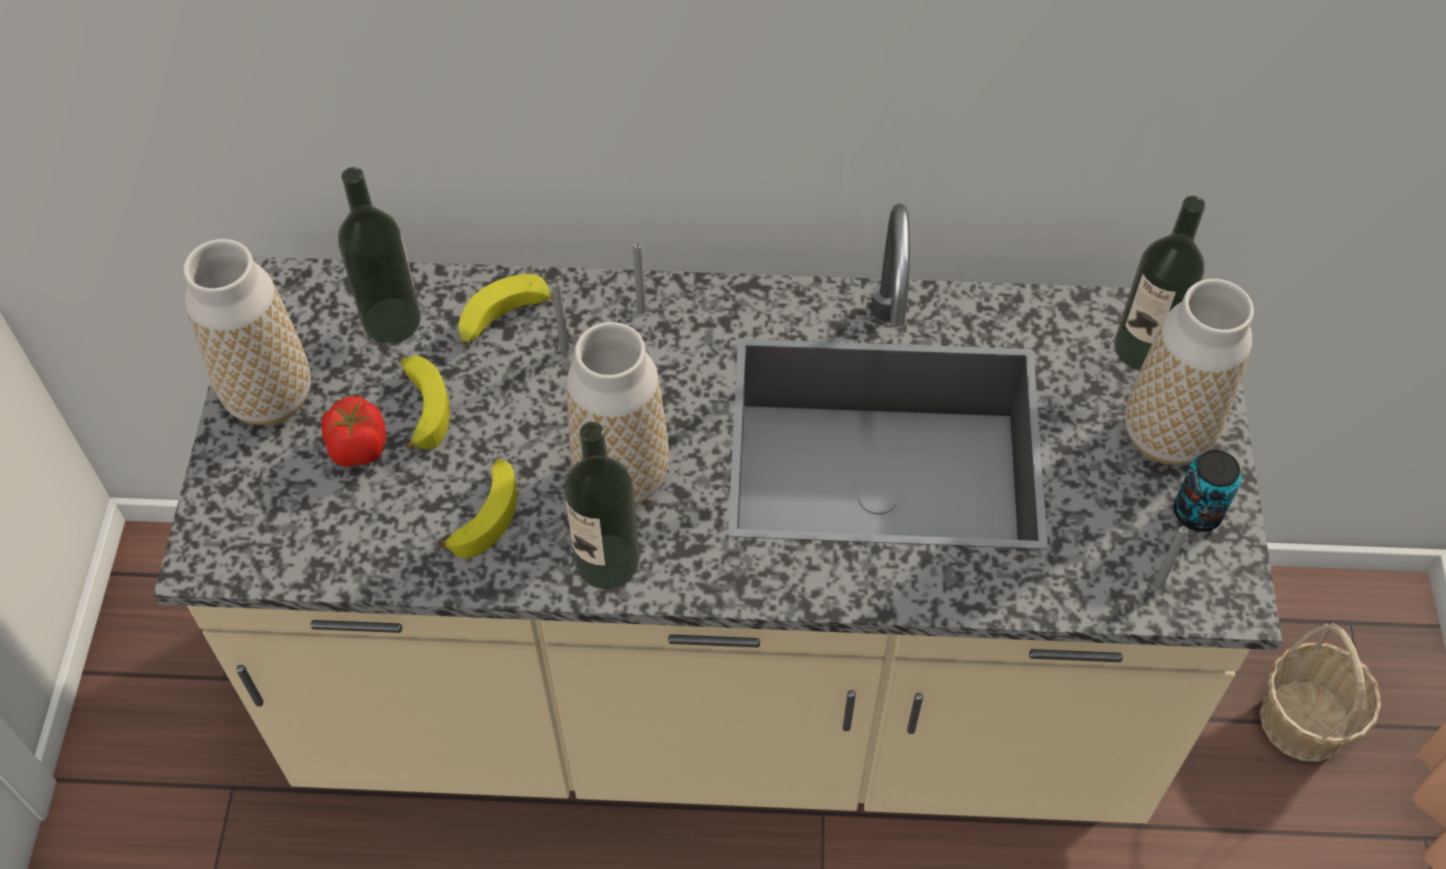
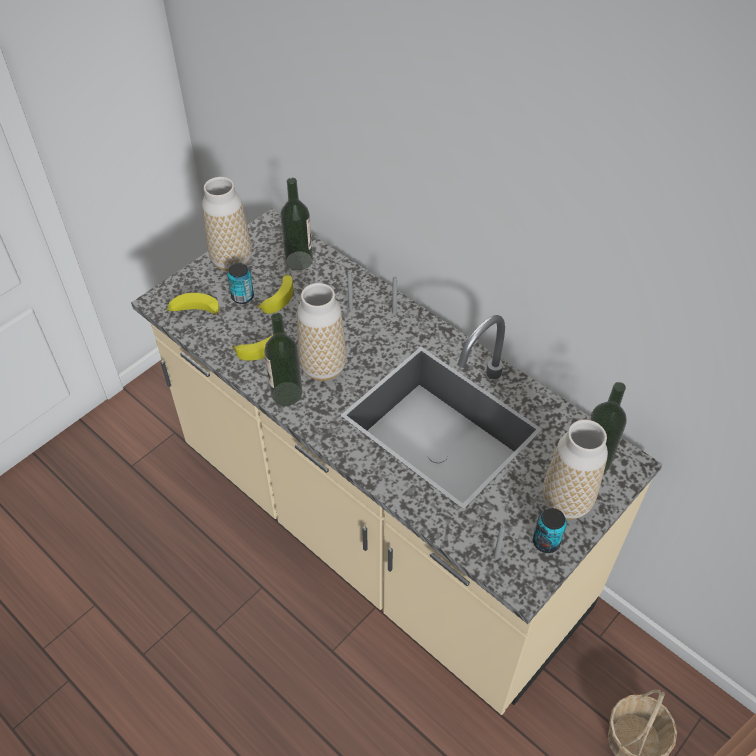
camera: 40 degrees right, 5 degrees down
(358, 448) = (242, 297): tomato -> can
(503, 320) = (338, 284): banana -> banana (194, 311)

